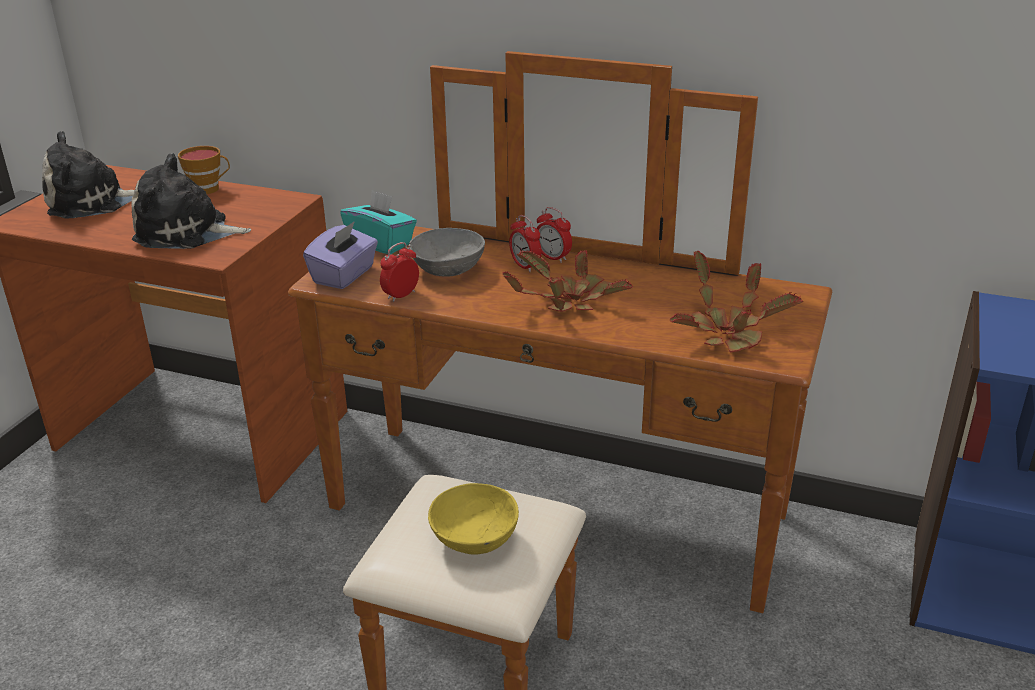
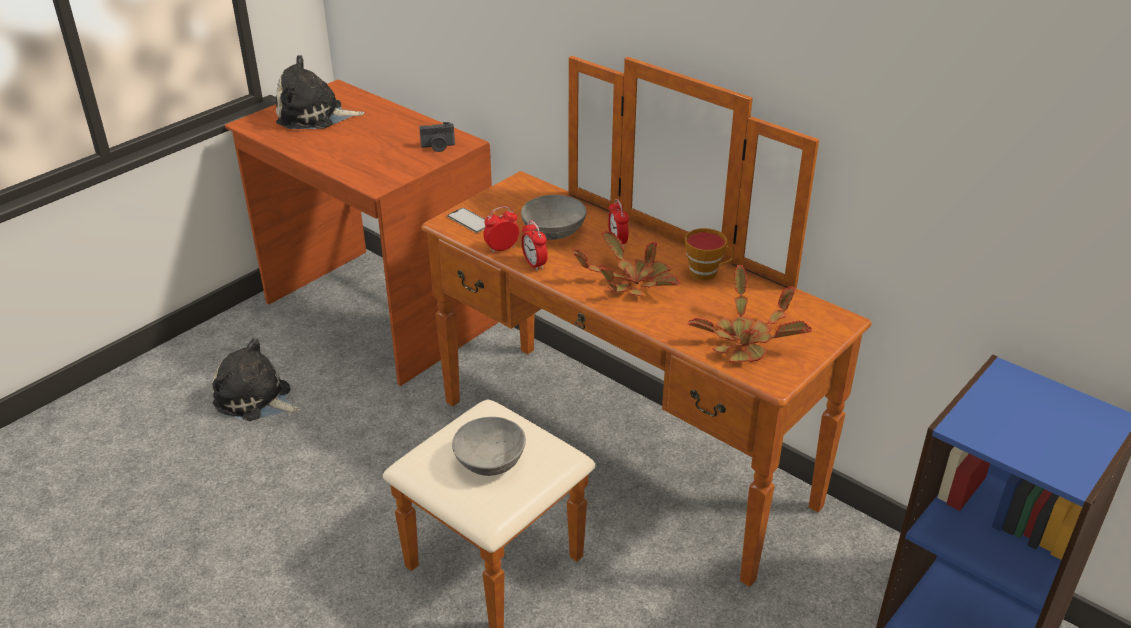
camera: 20 degrees right, 5 degrees up
(186, 232) = (367, 158): plush toy -> plush toy (256, 399)
(209, 189) = (405, 119): cup -> cup (706, 273)
(266, 209) = (438, 147): none -> camera
(344, 275) = (469, 220): purple tissue box -> phone
(381, 243) = (515, 196): turquoise tissue box -> none
(475, 536) = (491, 460): yellow bowl -> grey bowl
(553, 258) = (646, 239): alarm clock -> alarm clock (534, 264)

